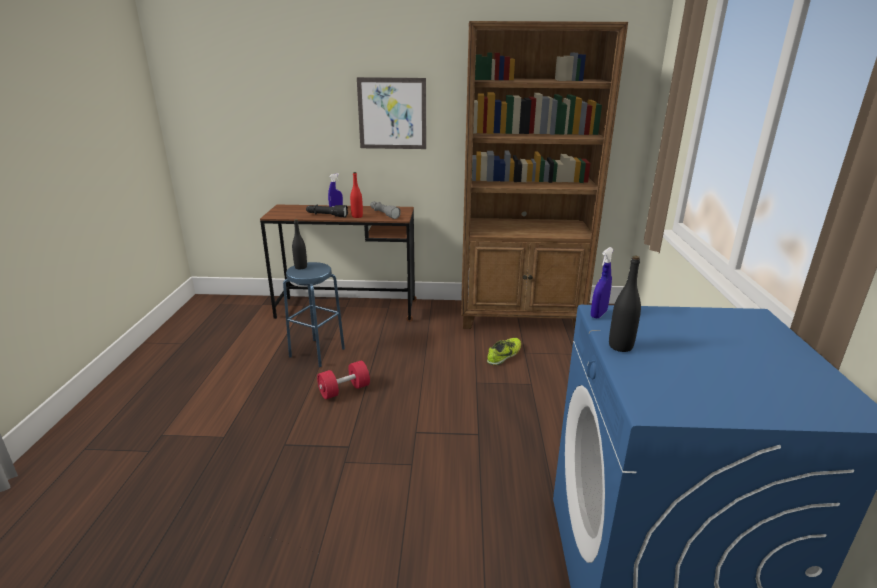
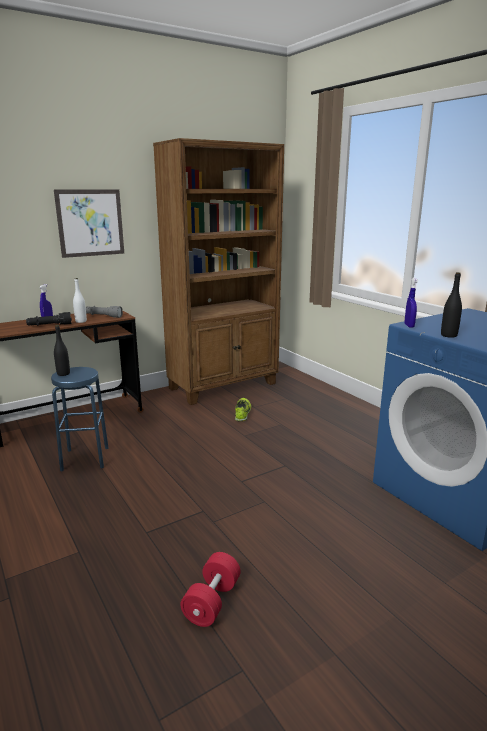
camera: 35 degrees left, 5 degrees down
(344, 390) = (148, 476): red dumbbell -> red dumbbell (212, 601)
(357, 216) = (81, 321): red bottle -> white bottle

